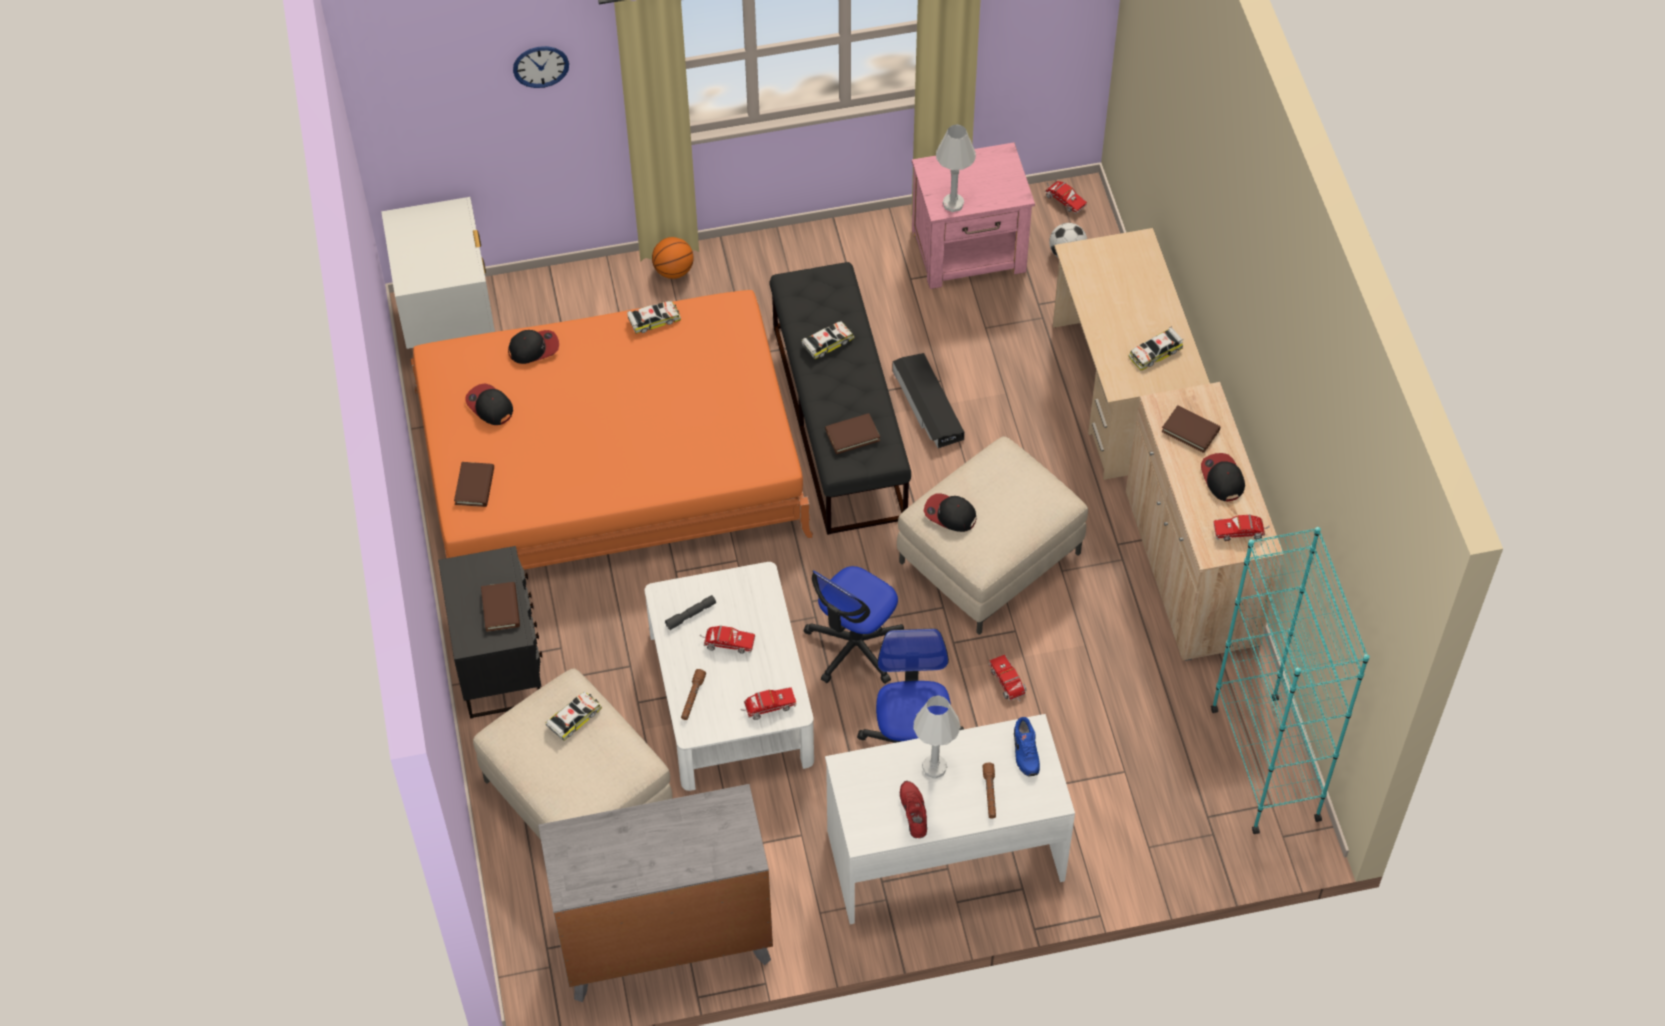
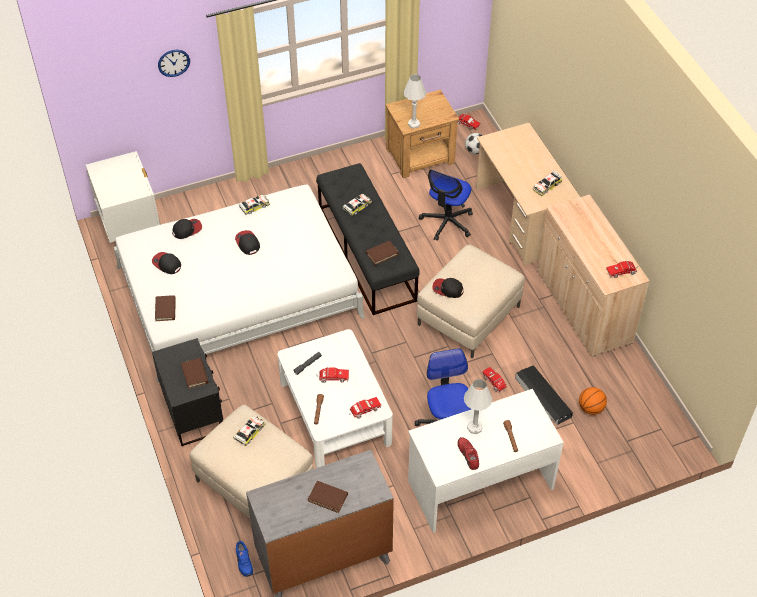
camera: 10 degrees left, 5 degrees down
(610, 461) = (239, 292): orange bed -> white bed
(673, 271) = (256, 185): basketball -> basketball (591, 408)
(854, 647) = (402, 374): office chair -> office chair (447, 222)
(927, 405) = (415, 239): black storage box -> black storage box (543, 398)
(970, 251) = (421, 156): pink nightstand -> brown nightstand
(1025, 752) = (526, 411): blue shoe -> blue shoe (243, 562)
(1190, 430) = (580, 222): brown book -> brown book (328, 497)
(1222, 478) = (604, 245): cap -> cap (247, 243)
(1265, 763) = (651, 406): turquoise bookcase -> none

